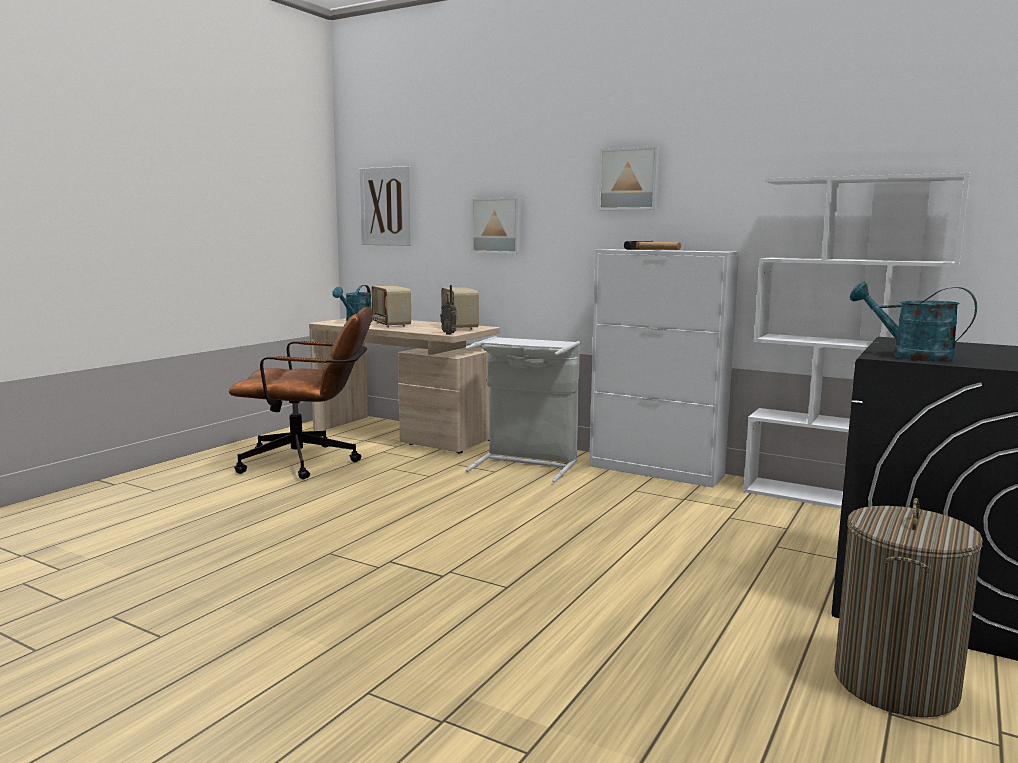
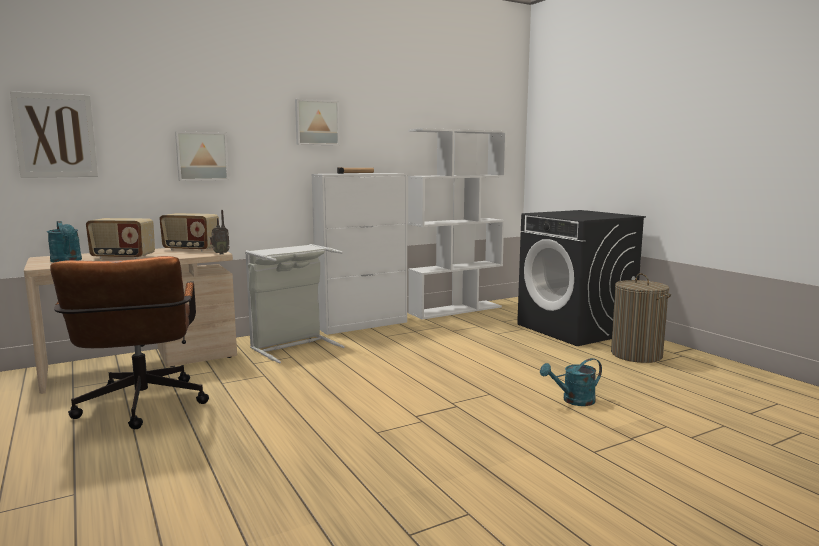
camera: 60 degrees left, 0 degrees up
(309, 463) = (141, 409): brown office chair -> brown office chair turned 135 degrees clockwise
(911, 356) = (584, 217): turquoise watering can -> turquoise watering can (573, 401)

